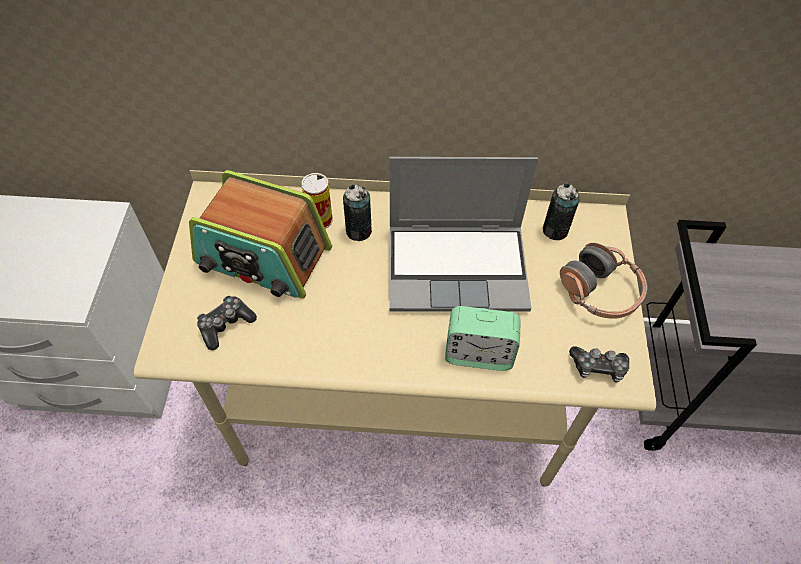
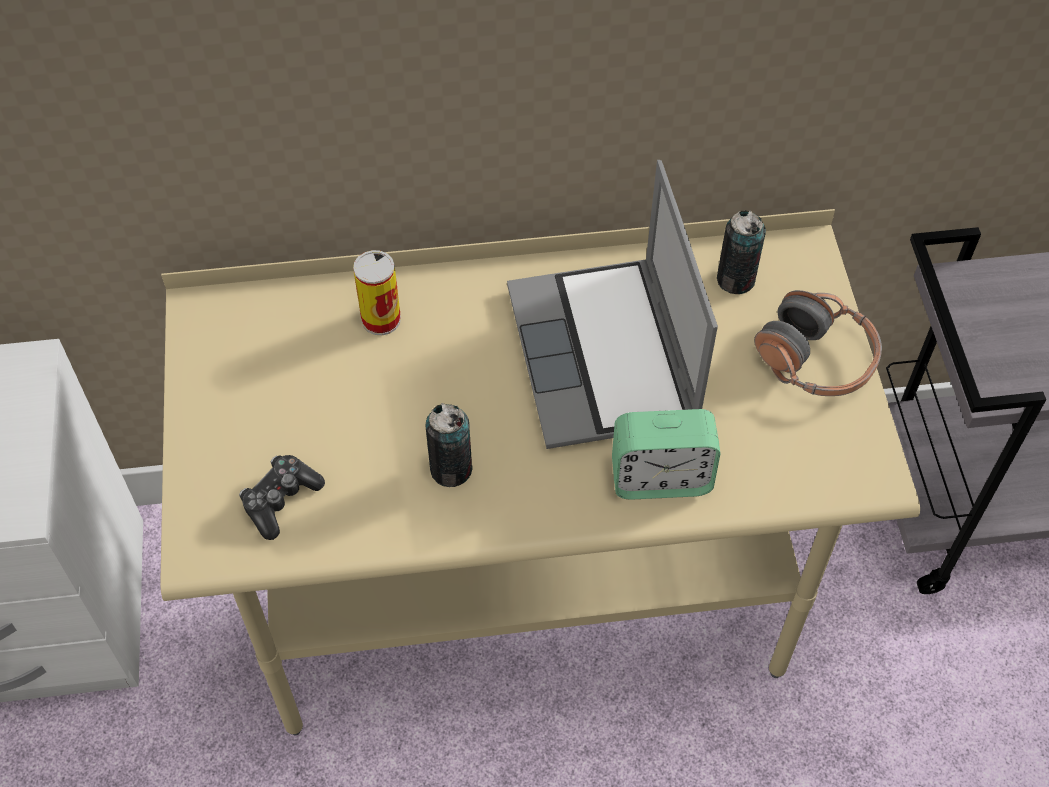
camera: 10 degrees left, 0 degrees up
(263, 257) = (309, 390): radio -> none
(358, 231) = (444, 327): can -> can (451, 469)
(458, 267) = (606, 358): laptop -> laptop turned 90 degrees clockwise
(598, 367) = (832, 468): game controller -> none

